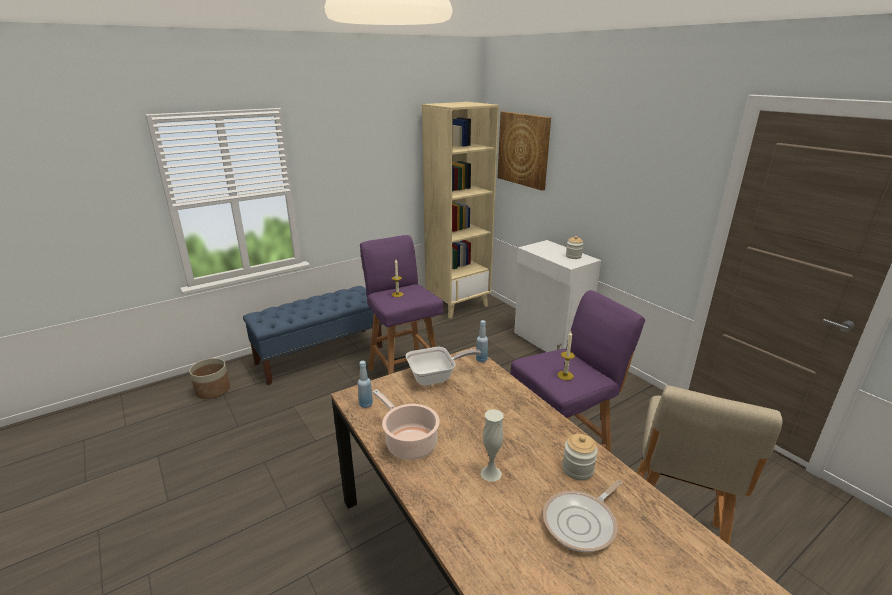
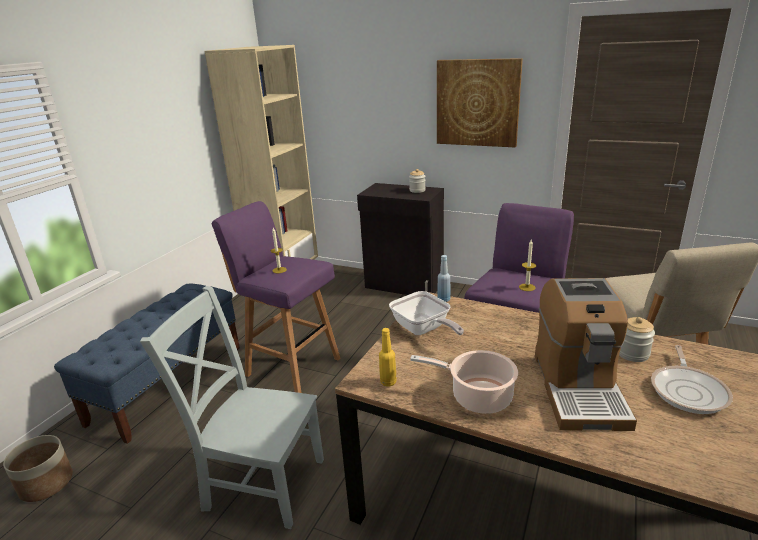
camera: 30 degrees left, 0 degrees up
(316, 447) = (260, 482): none -> grey chair
(366, 404) = (388, 382): blue bottle -> yellow bottle
(436, 377) = (423, 330): frying pan -> frying pan turned 105 degrees clockwise
(491, 473) = (578, 388): white vase -> coffee machine
(523, 149) = (327, 92): picture -> picture (477, 103)
(549, 341) = (404, 285): white cabinet -> black cabinet

